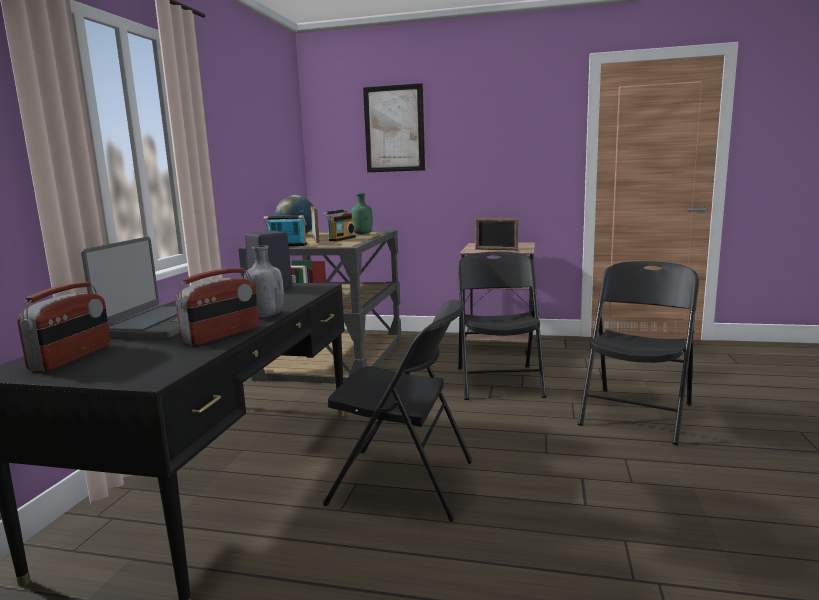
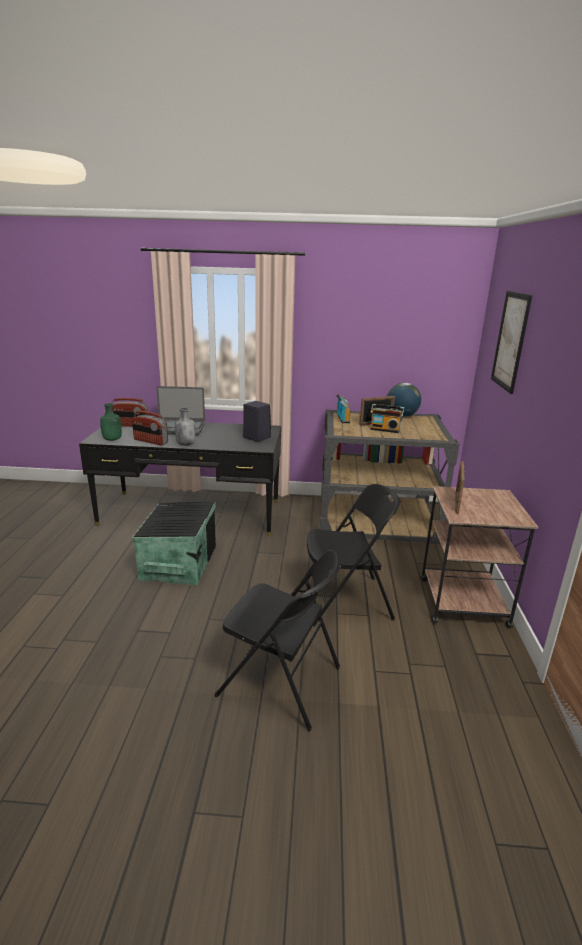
camera: 80 degrees right, 10 degrees up
(363, 234) = (423, 434): green bottle -> green bottle (112, 439)
(402, 482) = (177, 563): black chair -> black storage box

